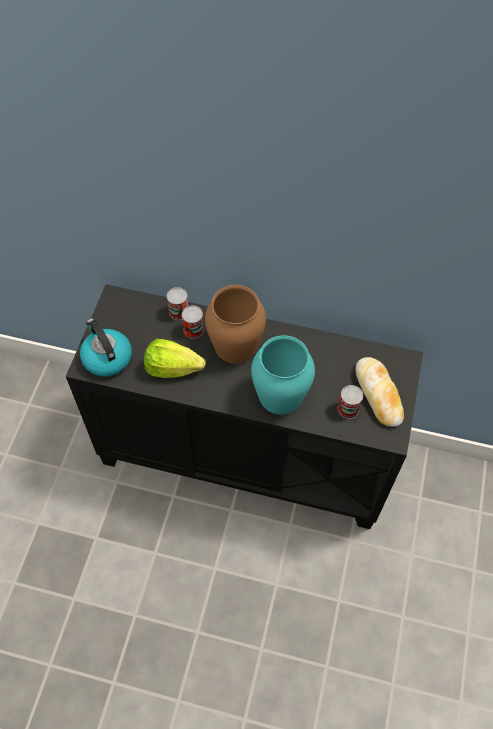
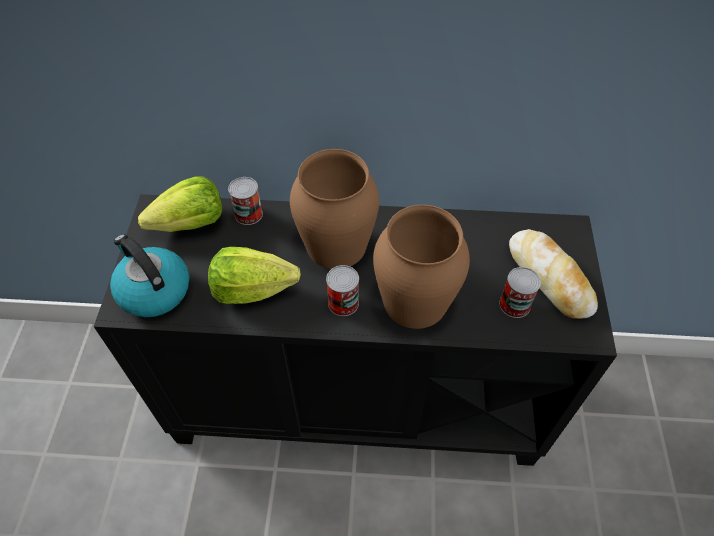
camera: 10 degrees left, 5 degrees down
(137, 313) = (190, 224): none -> lettuce
(193, 330) = (273, 234): can -> can (343, 303)
(280, 395) = (414, 301): turquoise vase -> brown vase

